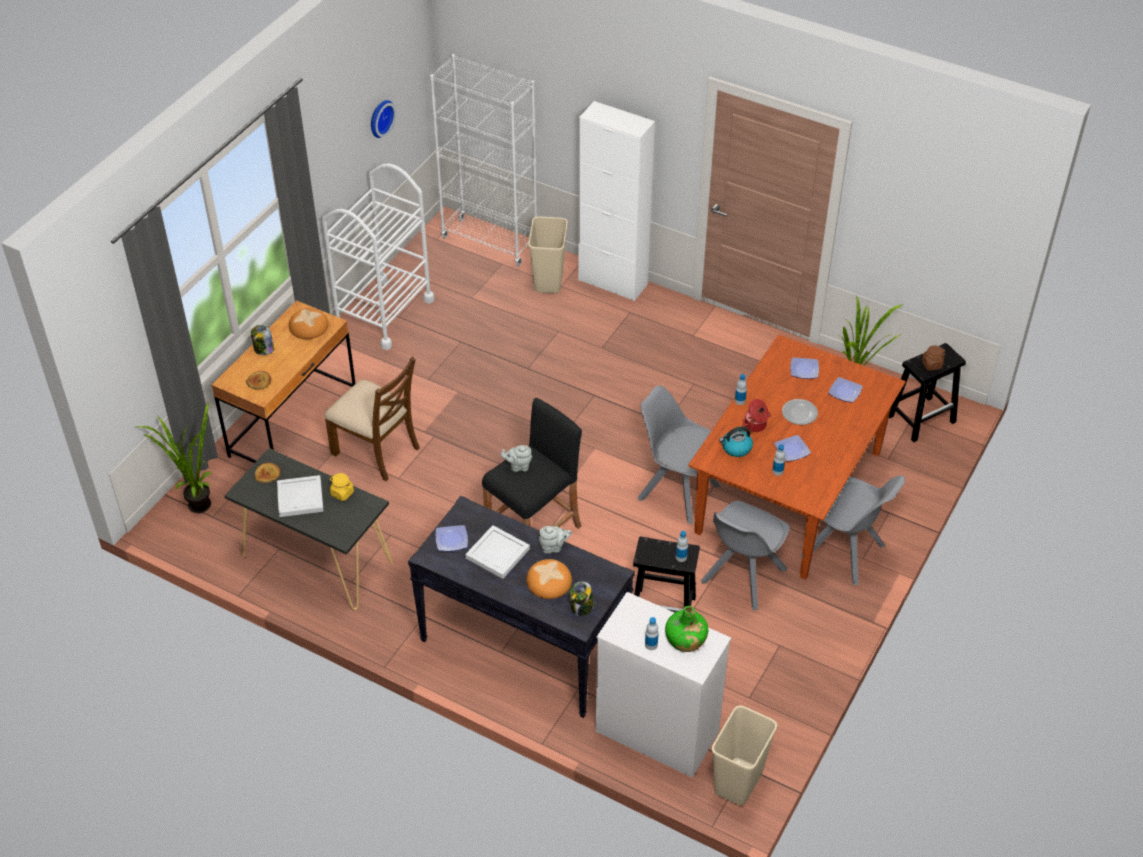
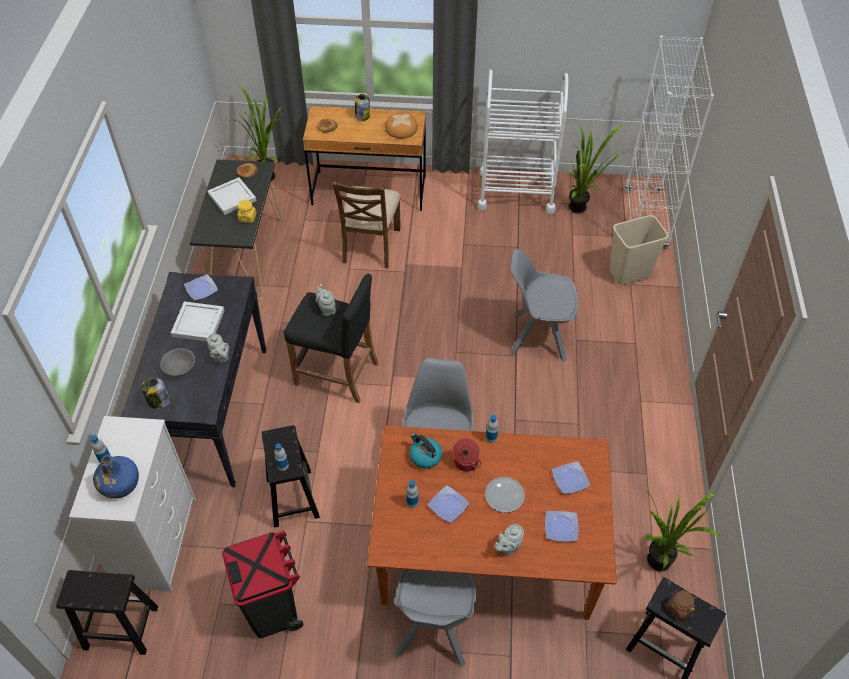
camera: 65 degrees right, 5 degrees up
(380, 118) = (604, 42): wall clock -> none
(443, 277) = (581, 208): none -> potted plant
(549, 581) = (179, 368): bread -> grey bowl
(612, 282) = (663, 317): white cabinet -> none
(685, 639) = (120, 484): green bottle -> blue bottle
(738, 783) = (120, 628): beige trash can -> black stool
(742, 577) = (359, 548): grey chair -> grey chair (537, 336)
(773, 658) = (273, 608): none -> black trash can
(847, 428) = (508, 547): none -> grey teapot

